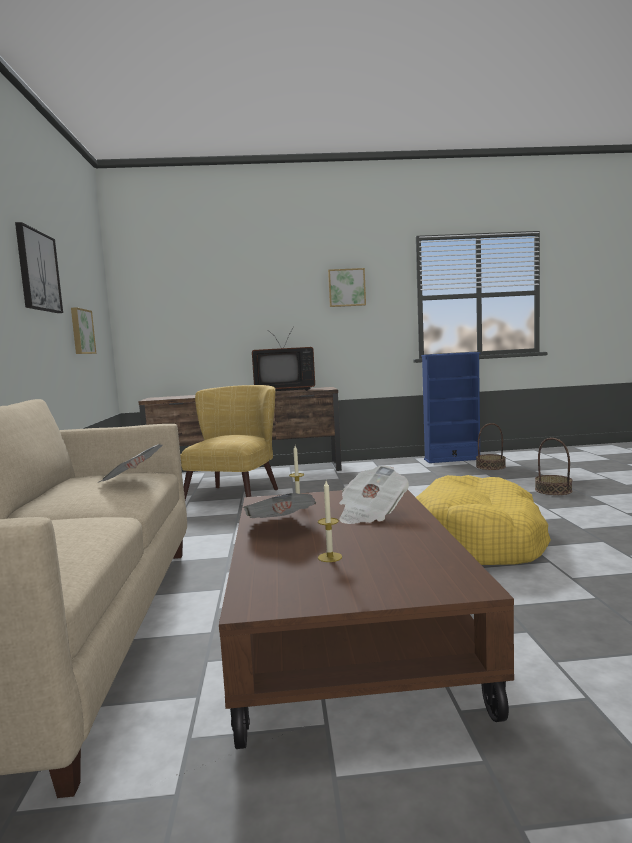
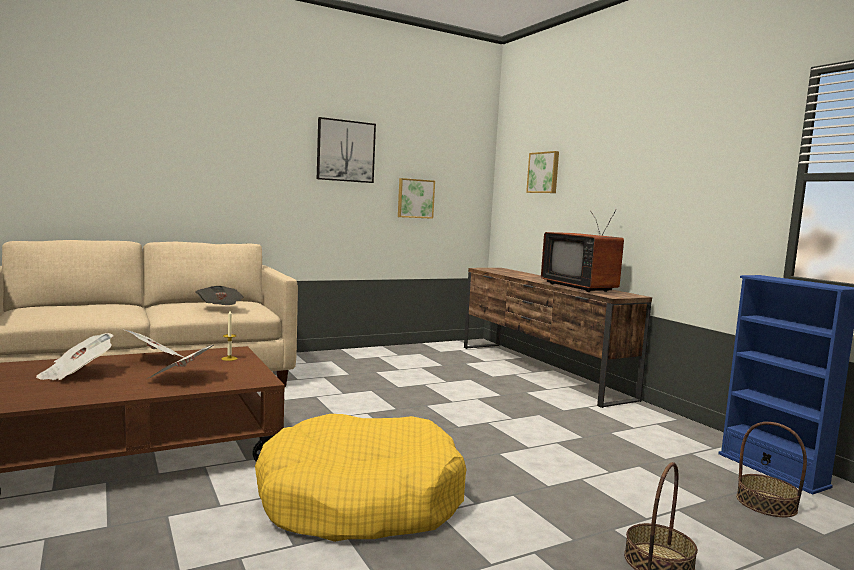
camera: 65 degrees right, 0 degrees up
(237, 494) = (456, 378): yellow armchair -> none
(330, 557) = (76, 374): candle -> newspaper
(346, 287) = (692, 158): picture -> picture (544, 172)

